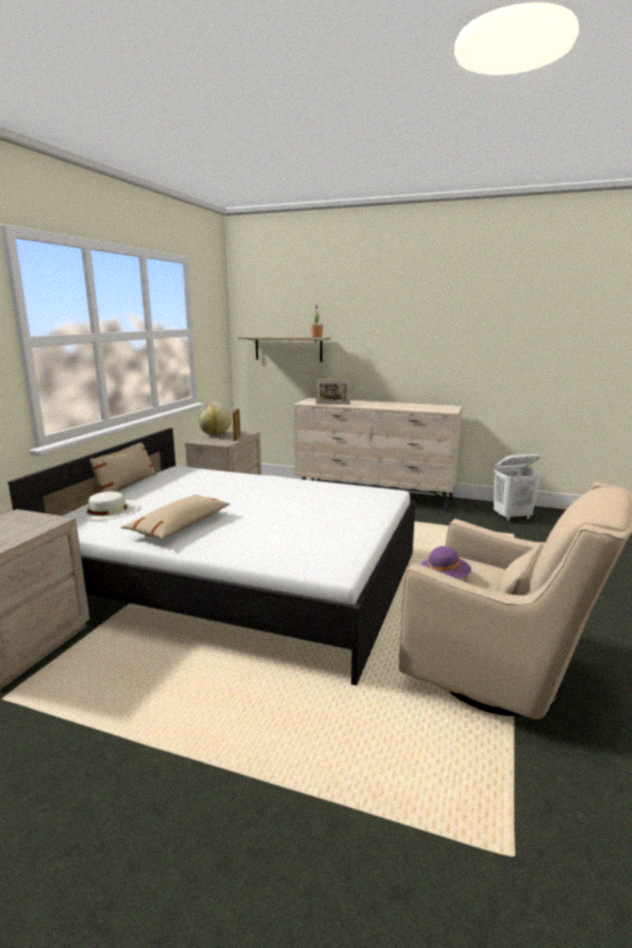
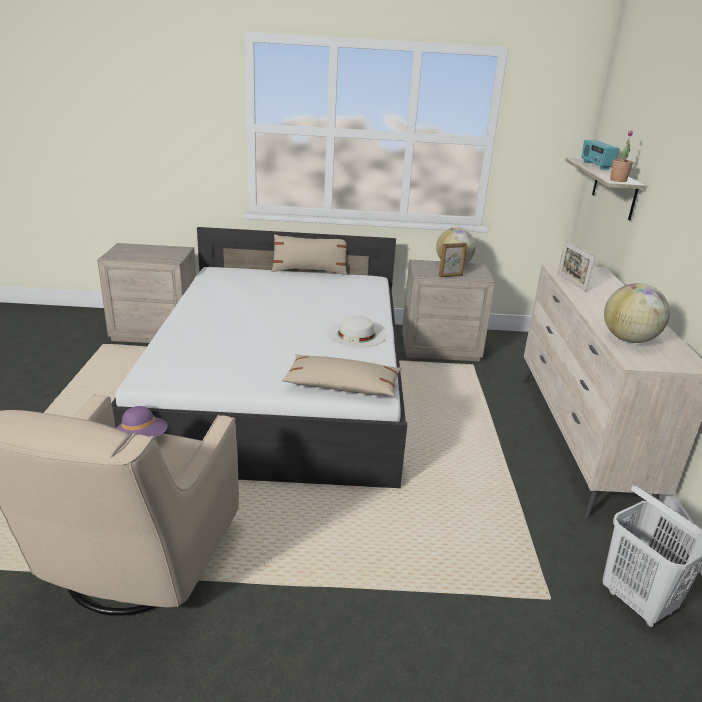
camera: 70 degrees right, 10 degrees up
(107, 509) = (244, 276): white hat -> white hat (356, 334)
(180, 526) = (222, 306): beige pillow -> beige pillow (342, 386)
(270, 336) = (595, 166): none -> radio
(421, 408) = (628, 340): none -> globe

